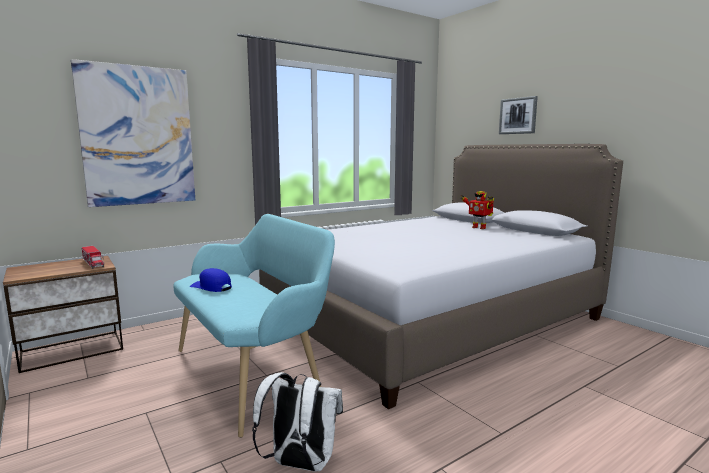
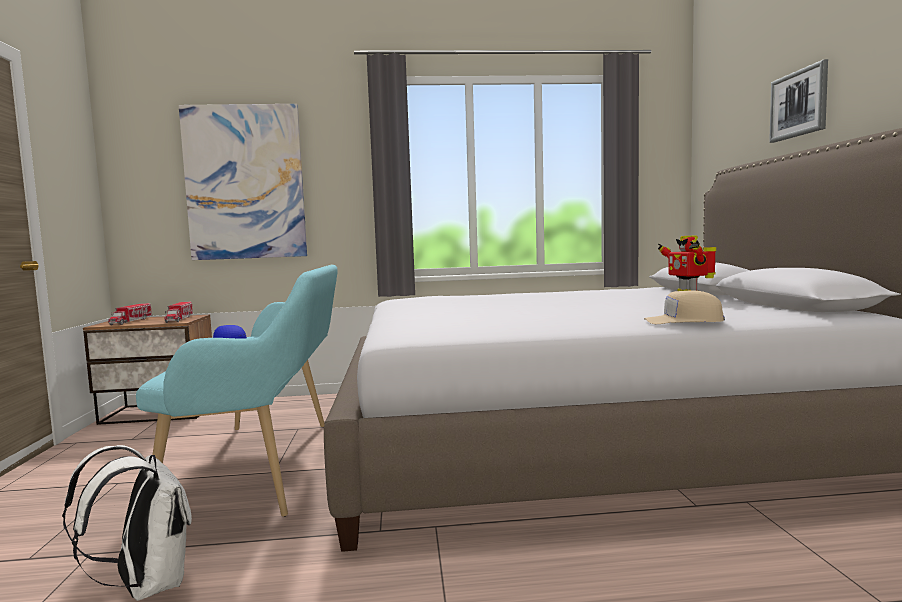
camera: 30 degrees right, 5 degrees down
(41, 270) = (131, 321): none -> toy truck
(519, 246) = (683, 321): none -> beige cap

